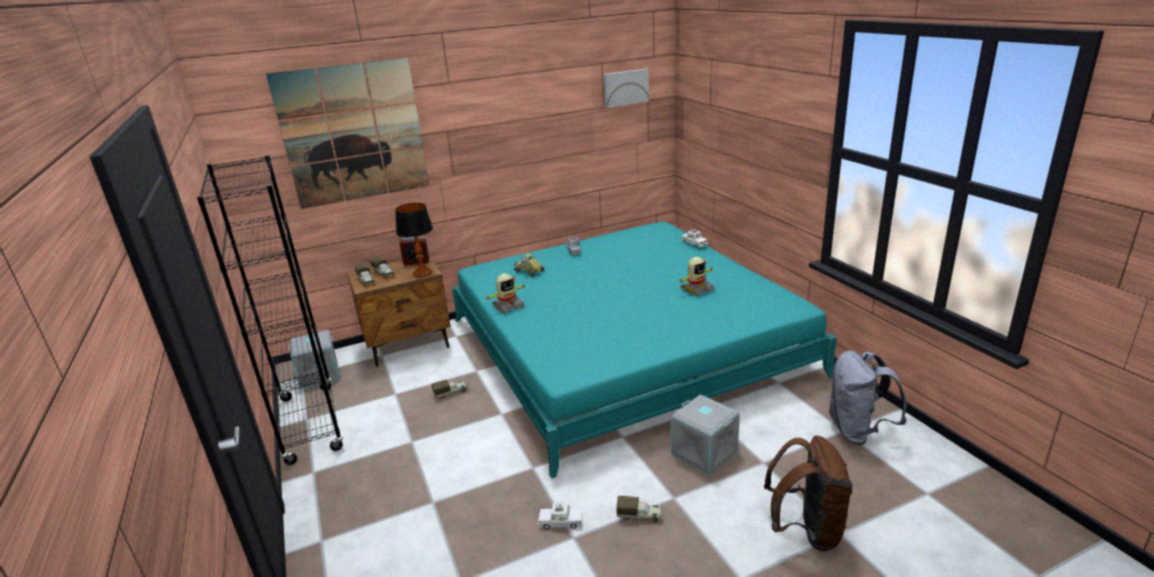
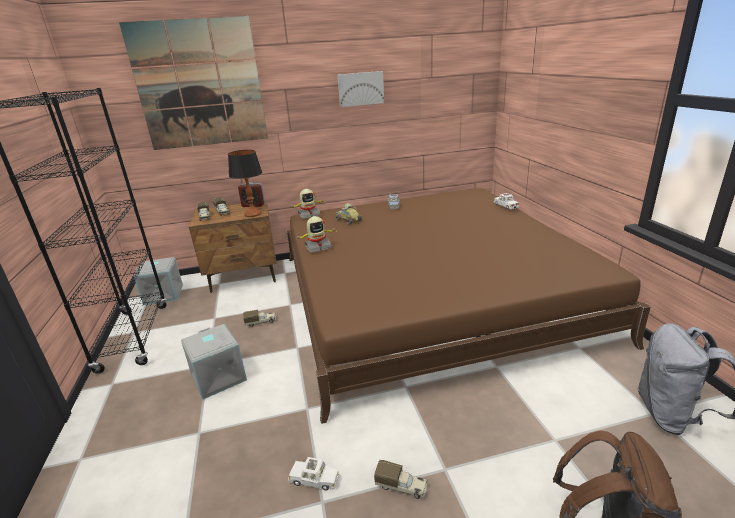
camera: 10 degrees right, 0 degrees up
(624, 346) = (428, 295): turquoise bed -> brown bed
(625, 87) = (453, 59): picture -> picture (360, 88)
(696, 289) = (500, 245): toy robot -> toy robot (309, 215)
(703, 453) = (487, 417): grey storage box -> grey storage box (217, 377)

